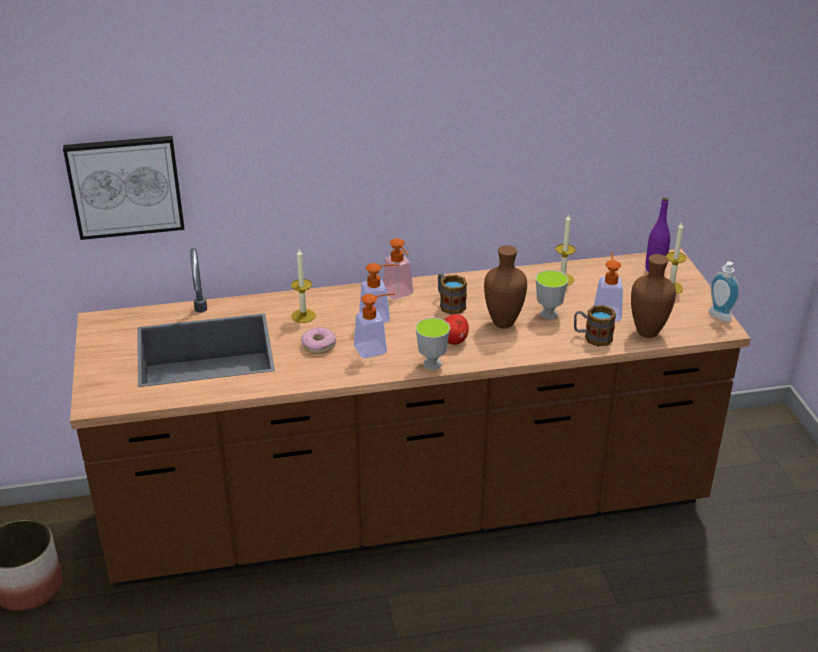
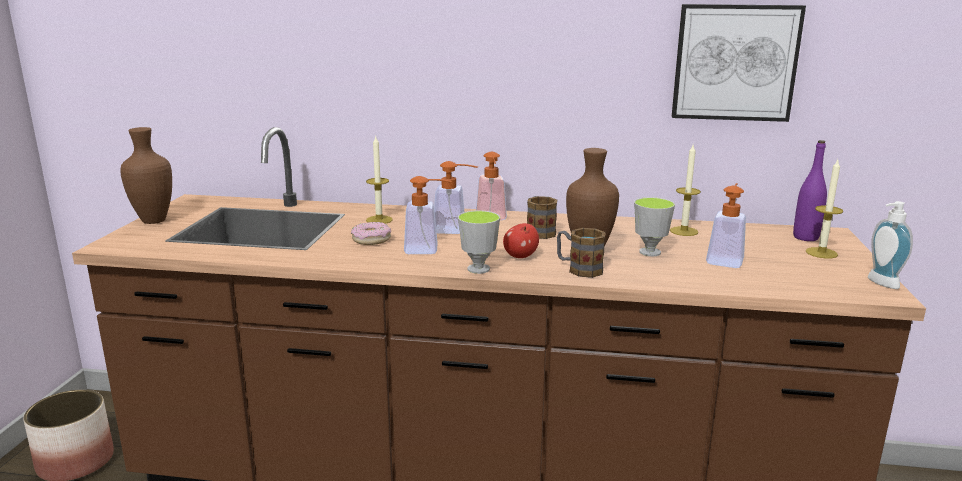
camera: 20 degrees right, 15 degrees down
(125, 186) = (234, 64): picture -> picture (735, 62)
(592, 337) = (694, 276): mug -> mug (579, 269)
(647, 333) = (771, 283): brown vase -> brown vase (152, 221)

